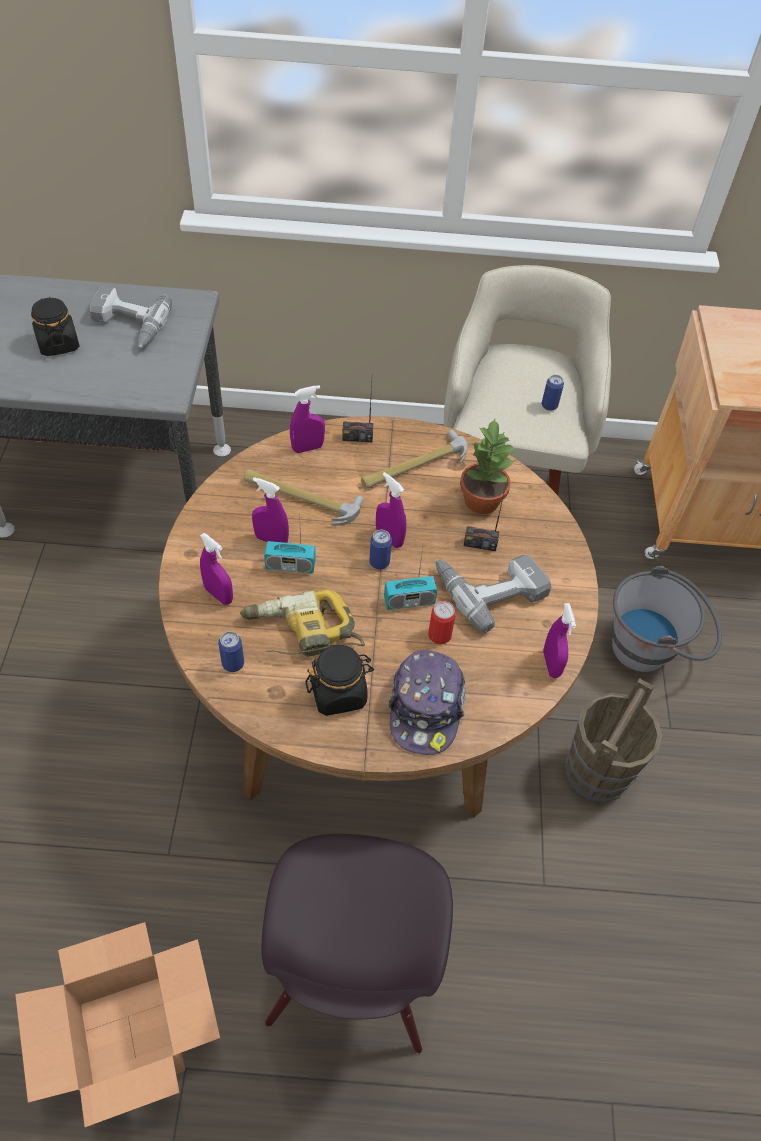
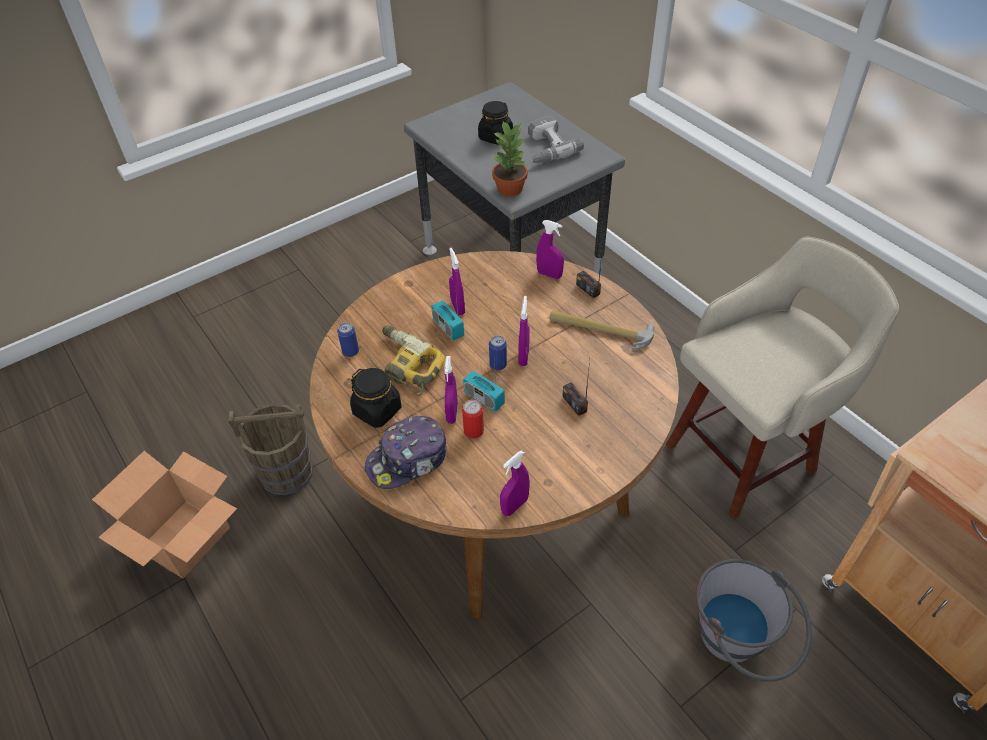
camera: 55 degrees right, 5 degrees down
(219, 595) = (392, 313): purple spray bottle -> purple spray bottle (452, 413)
(301, 497) = (506, 298): hammer -> none
(352, 977) = (300, 625): black chair -> none
(481, 500) = (614, 380): potted plant -> potted plant (510, 188)
(489, 587) = (542, 431): power drill -> none
(549, 405) = (779, 372): can -> none
(598, 771) = (587, 676): brown bucket -> brown bucket (287, 473)

